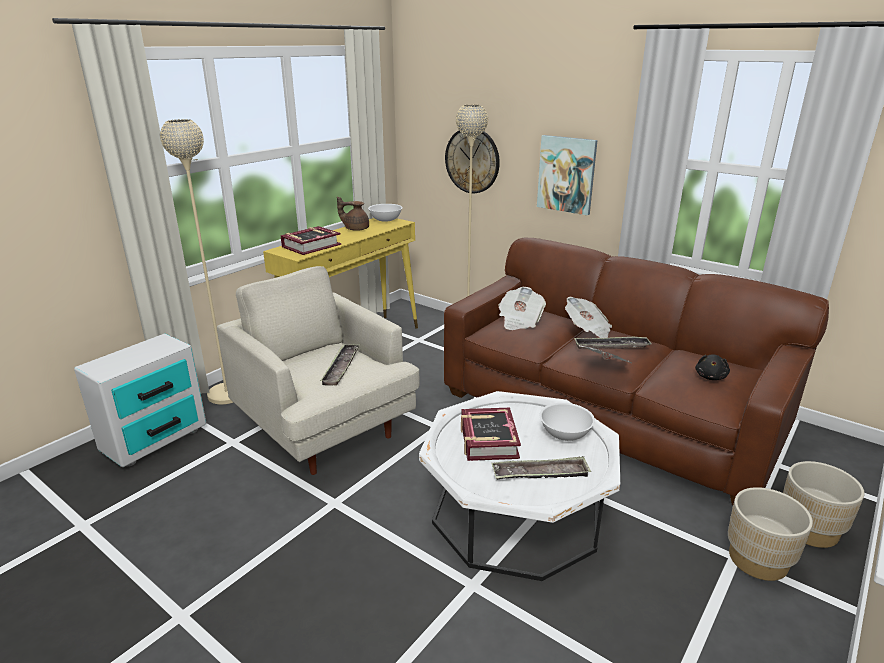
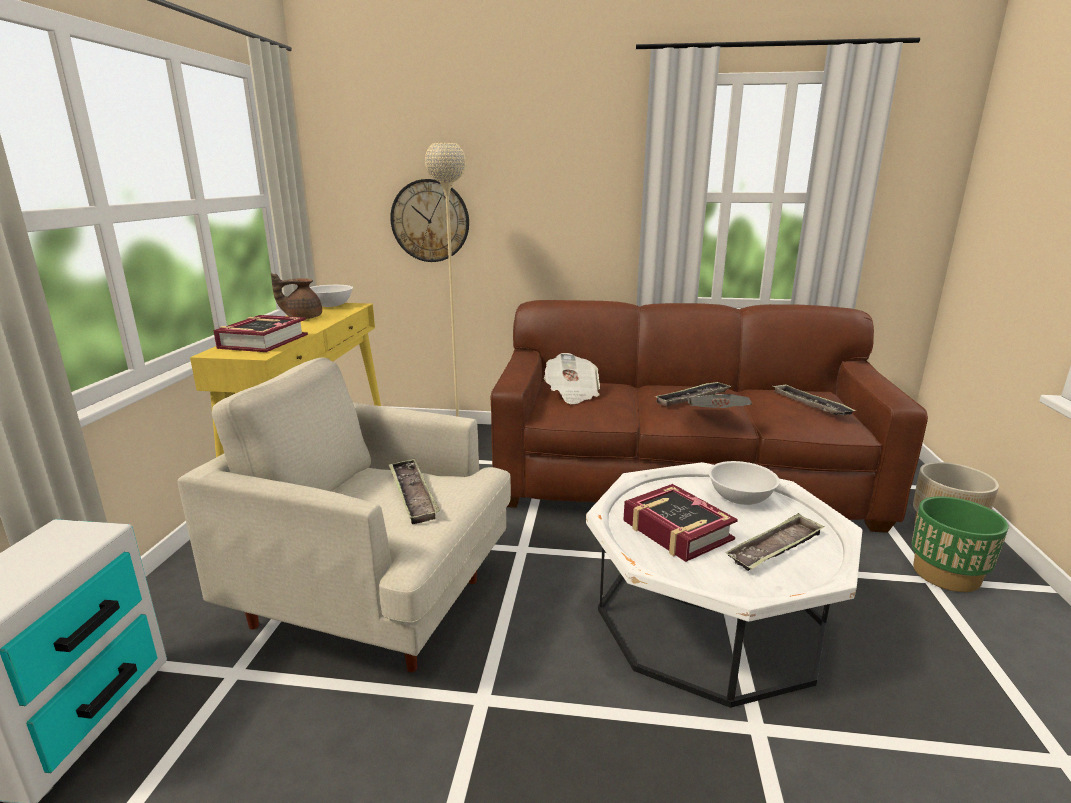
camera: 30 degrees left, 5 degrees down
(227, 394) = (164, 603): beige floor lamp -> none
(566, 174) = (559, 224): picture -> none
(587, 330) = (649, 388): newspaper -> none
(710, 377) = (810, 404): black plush toy -> tray
(757, 560) = (946, 574): beige planter -> green planter

